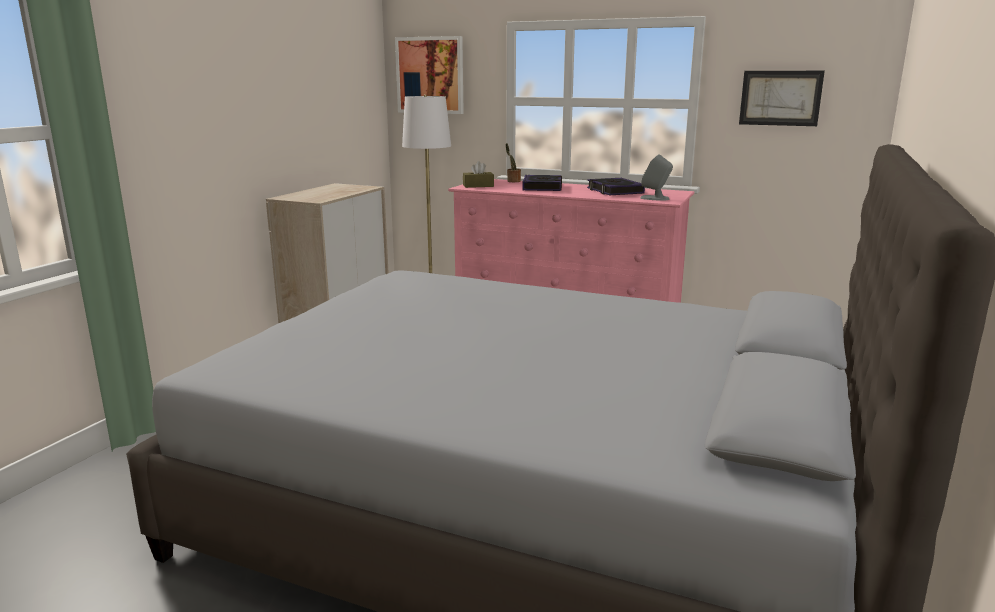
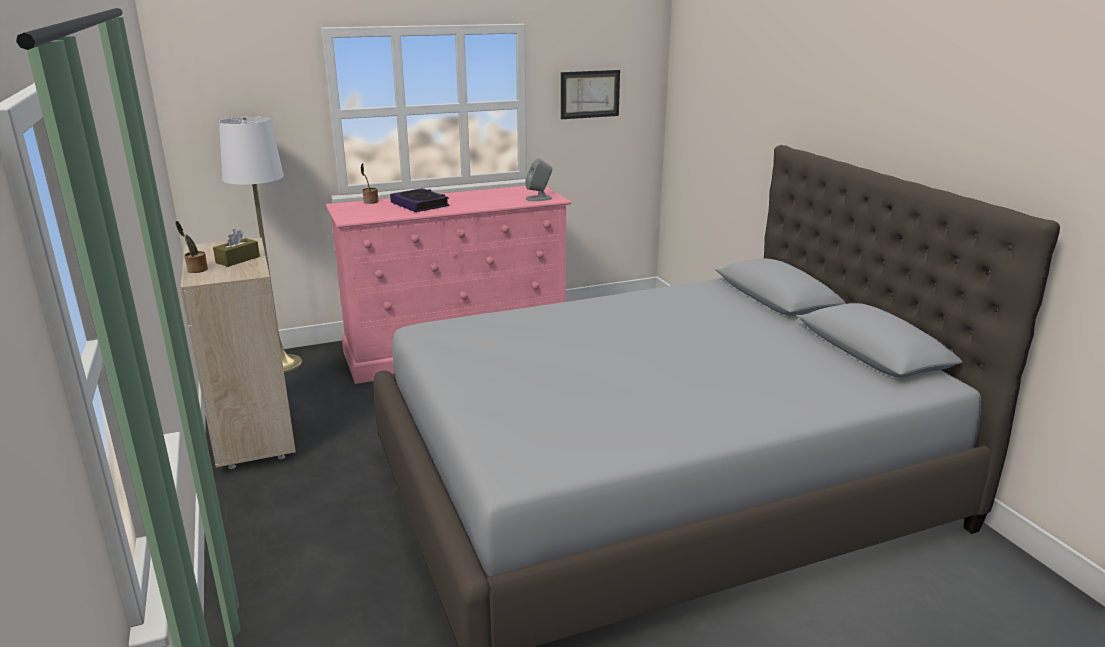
camera: 45 degrees left, 5 degrees up
(298, 193) = (196, 270): none -> potted plant
(430, 75) = (224, 91): picture -> none
(478, 186) = (356, 215): brown tissue box -> brown tissue box (238, 260)
(614, 191) = (489, 196): book -> none

